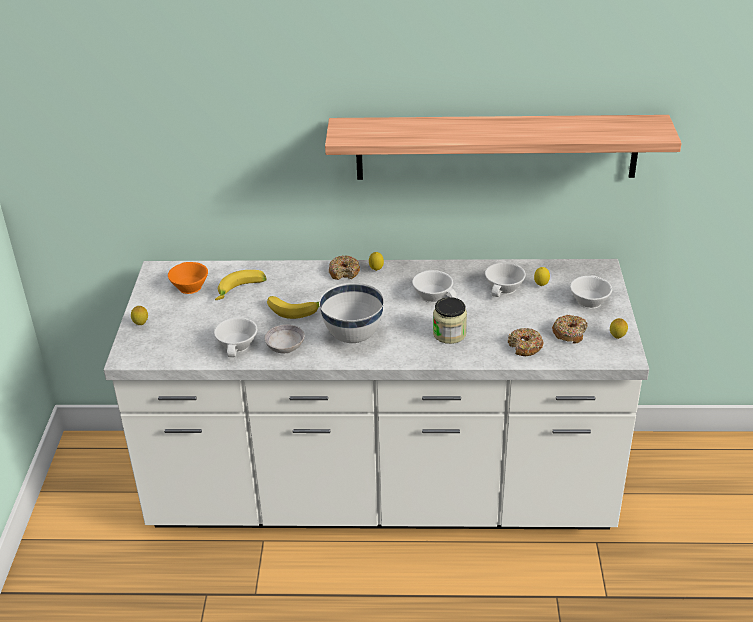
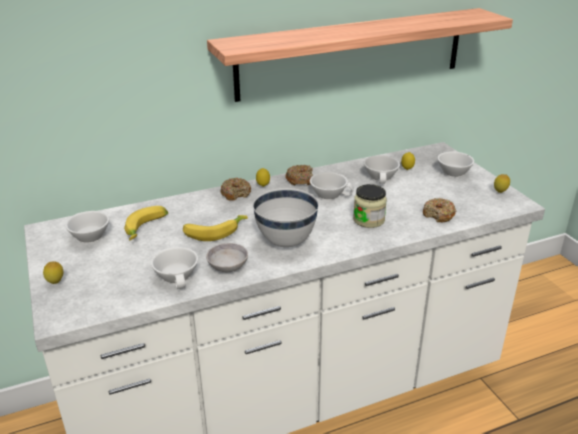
camera: 25 degrees left, 5 degrees down
(188, 286) = (88, 237): orange cup -> white cup
(569, 333) = (462, 197): donut -> donut (300, 180)

